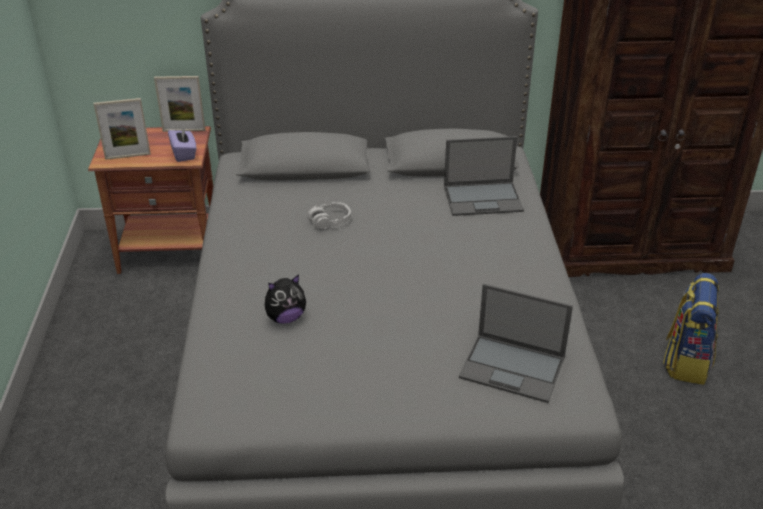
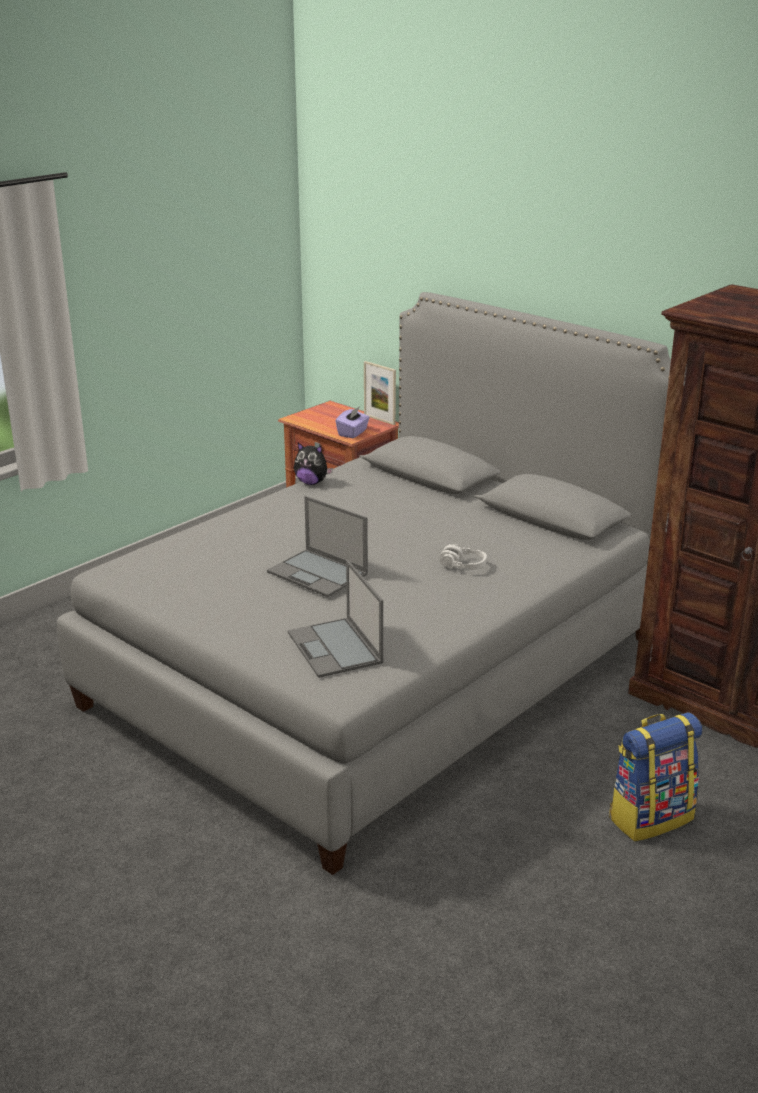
camera: 45 degrees right, 10 degrees down
(128, 156) = (314, 421): picture frame -> none
(285, 317) = (245, 548): plush toy -> plush toy (312, 482)
(330, 221) = (380, 512): grey headphones -> grey headphones (463, 566)
(483, 198) = (529, 549): laptop -> laptop (318, 573)

